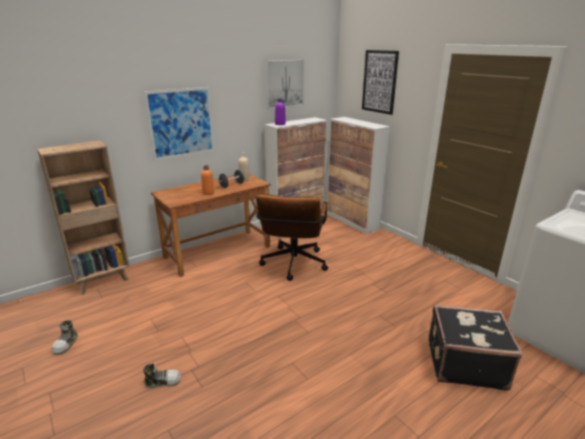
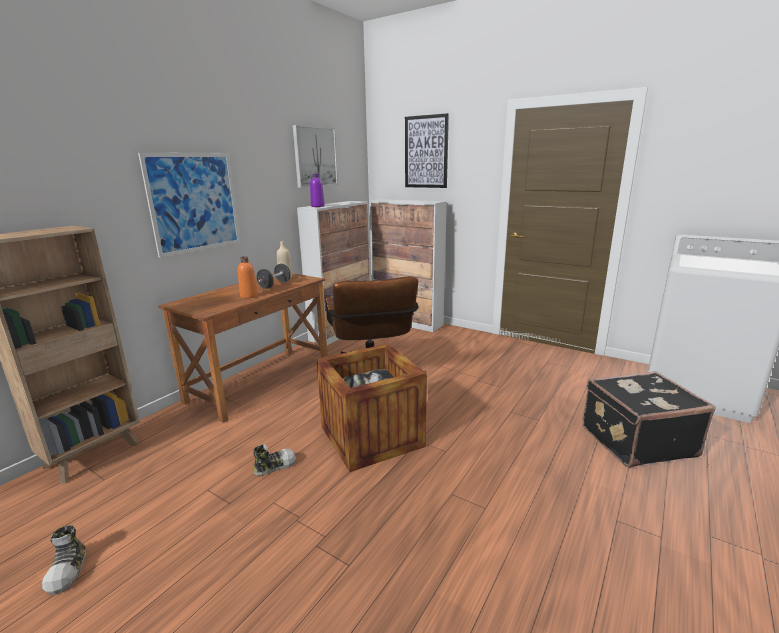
camera: 20 degrees left, 5 degrees down
(163, 381) = (281, 577): shoe -> shoe (274, 466)
(265, 309) = (371, 436): none -> crate

